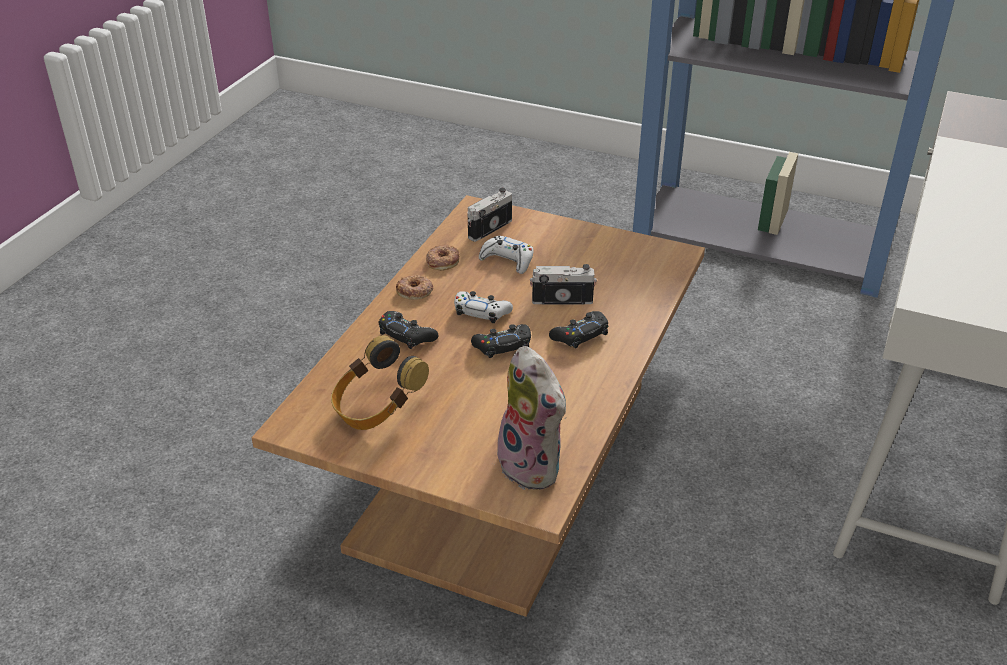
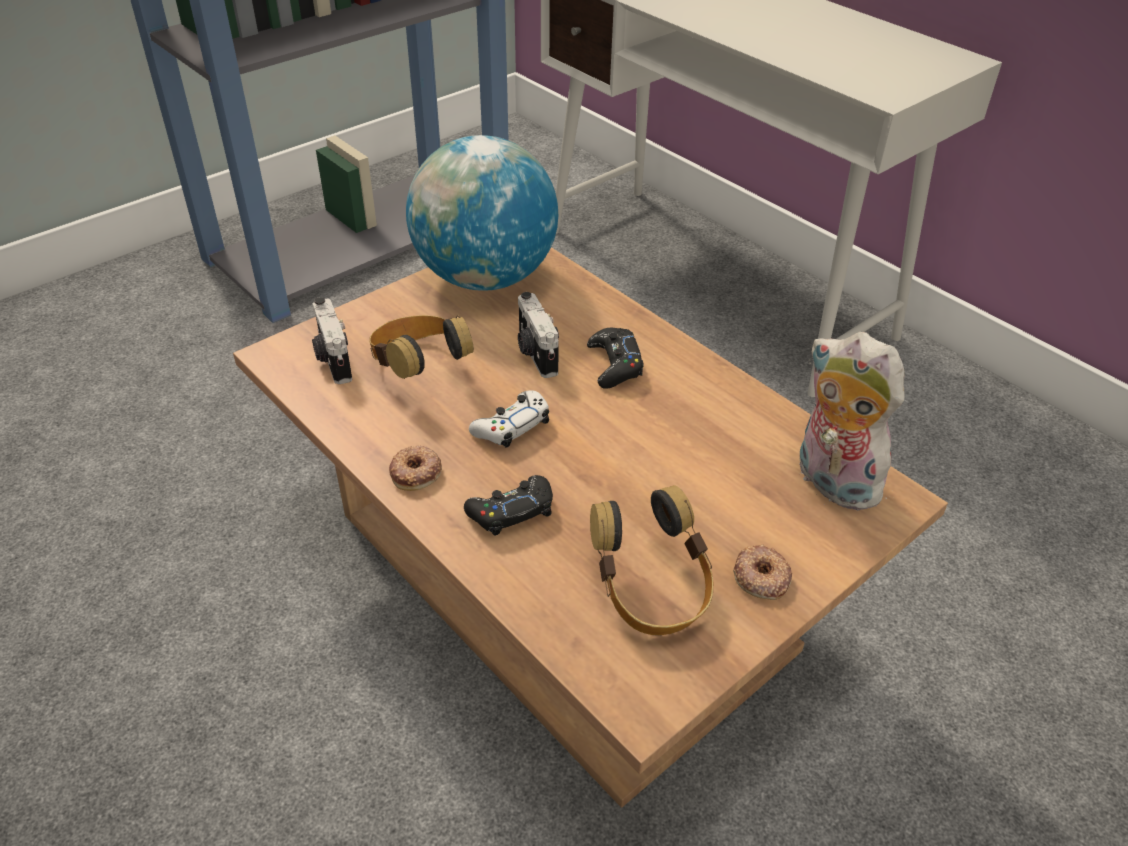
camera: 65 degrees left, 5 degrees up
(442, 261) = (369, 424): donut -> donut (761, 577)
(502, 346) = (594, 432): black game controller -> none
(507, 260) = (419, 368): white game controller -> headphones
(534, 466) = (830, 482): plush toy -> plush toy turned 120 degrees counterclockwise
(562, 299) = (535, 353): camera -> camera turned 45 degrees counterclockwise
(626, 252) = (485, 277): none -> globe

